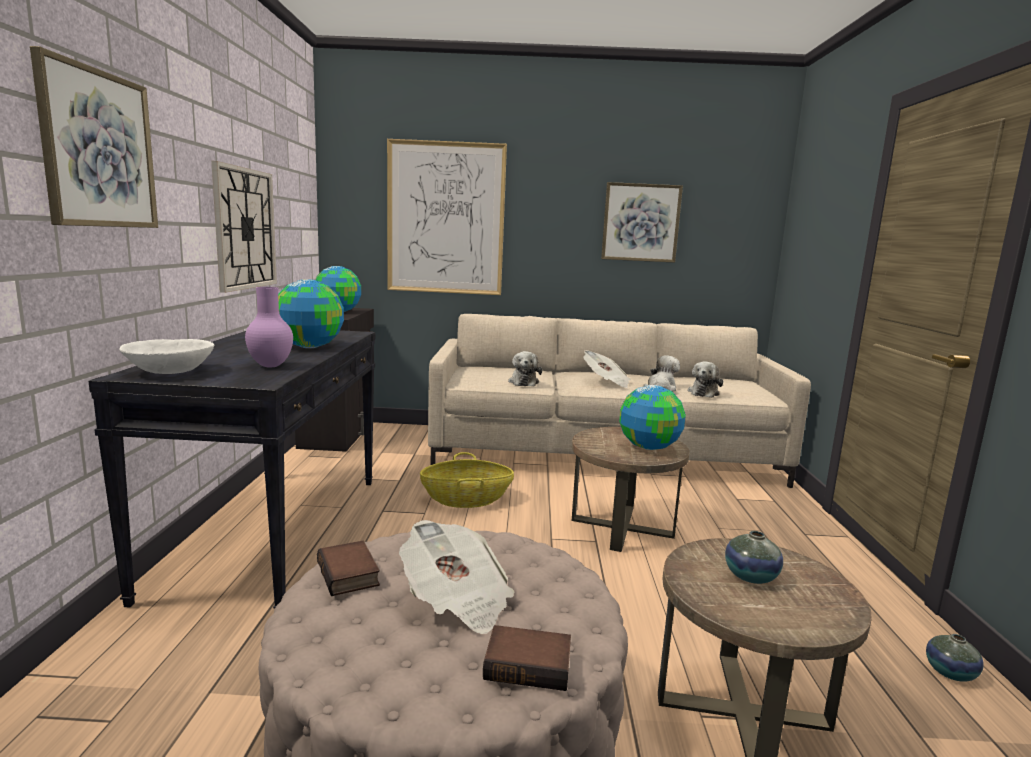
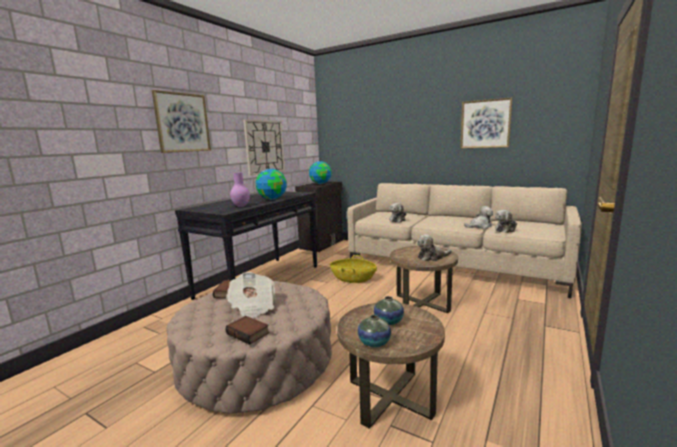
camera: 30 degrees right, 0 degrees up
(170, 371) = (204, 207): white bowl -> none
(446, 219) = (374, 132): picture -> none
(606, 382) = (446, 221): newspaper -> none
(649, 447) = (432, 257): globe -> plush toy
(950, 672) = (555, 419): vase -> vase (374, 342)

